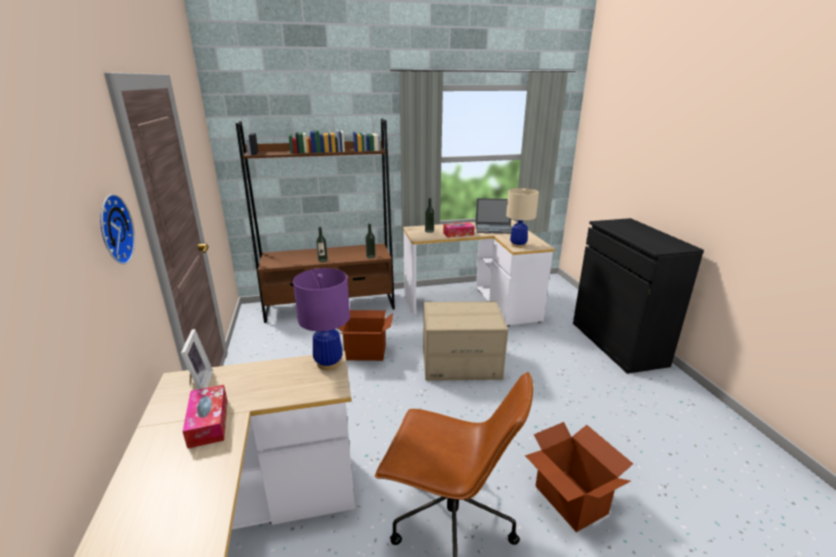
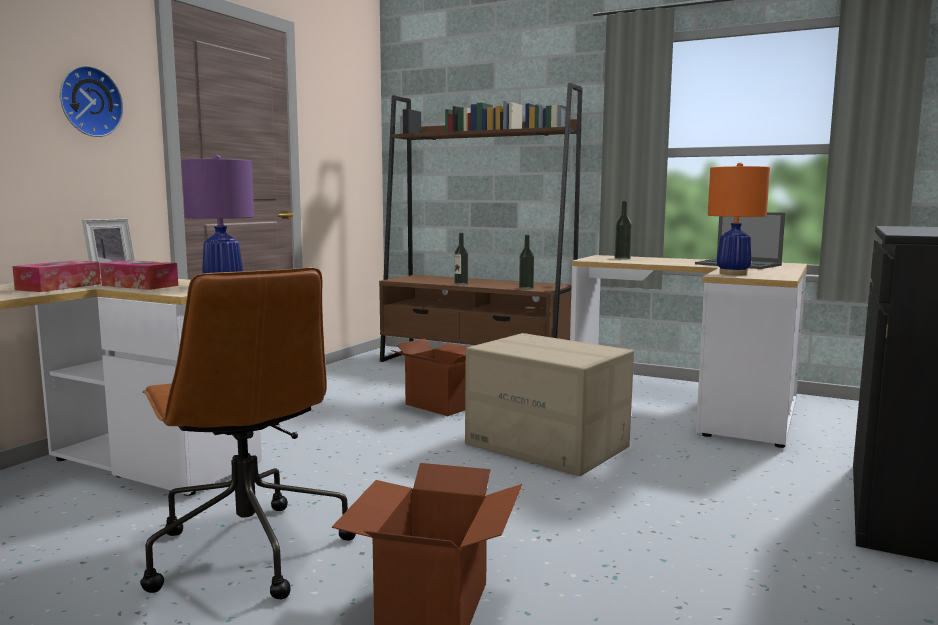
camera: 40 degrees right, 15 degrees down
(458, 234) = (660, 262): tissue box -> tissue box (140, 285)
(518, 245) = (733, 274): beige table lamp -> orange table lamp

